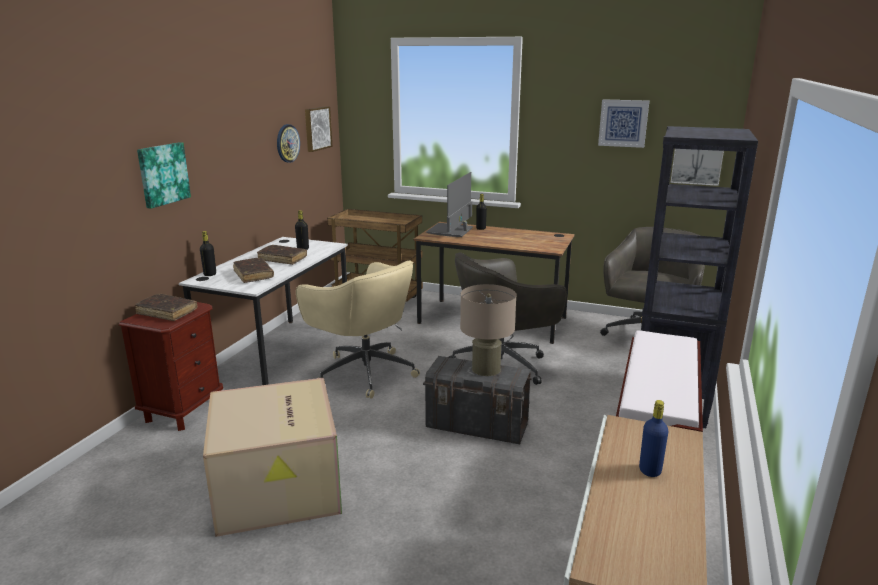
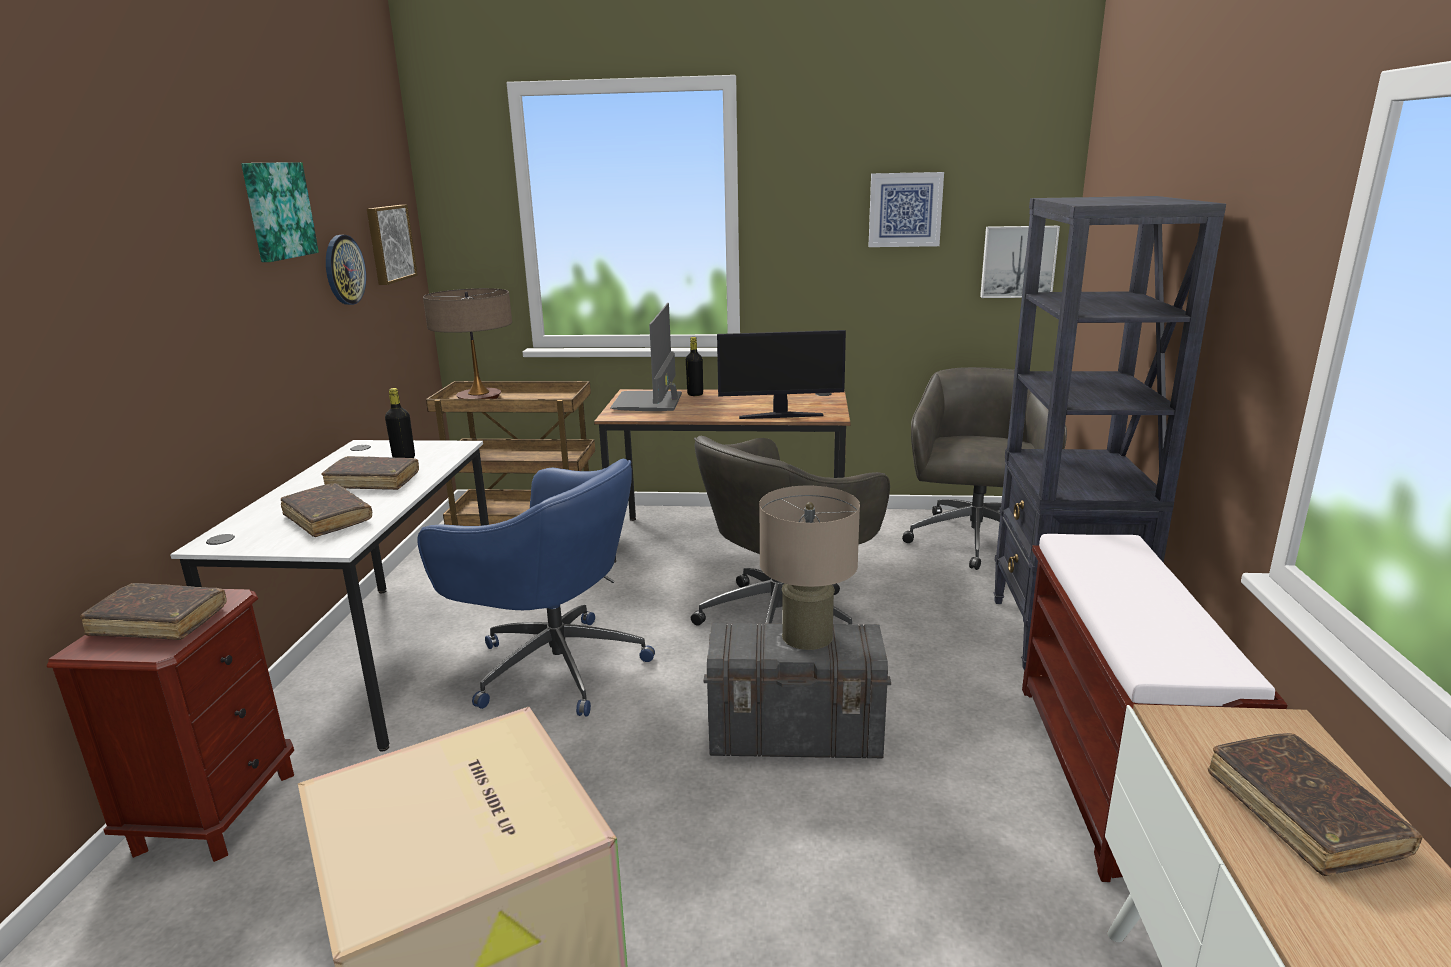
camera: 15 degrees left, 0 degrees up
(162, 174) = (111, 334): picture -> picture (277, 211)
(210, 274) = (234, 528): black bottle -> none
(358, 219) = (479, 398): none -> table lamp
(364, 372) = (554, 665): beige office chair -> blue office chair
(522, 246) = (780, 415): none -> monitor
(650, 470) = (1303, 814): blue bottle -> brown book

